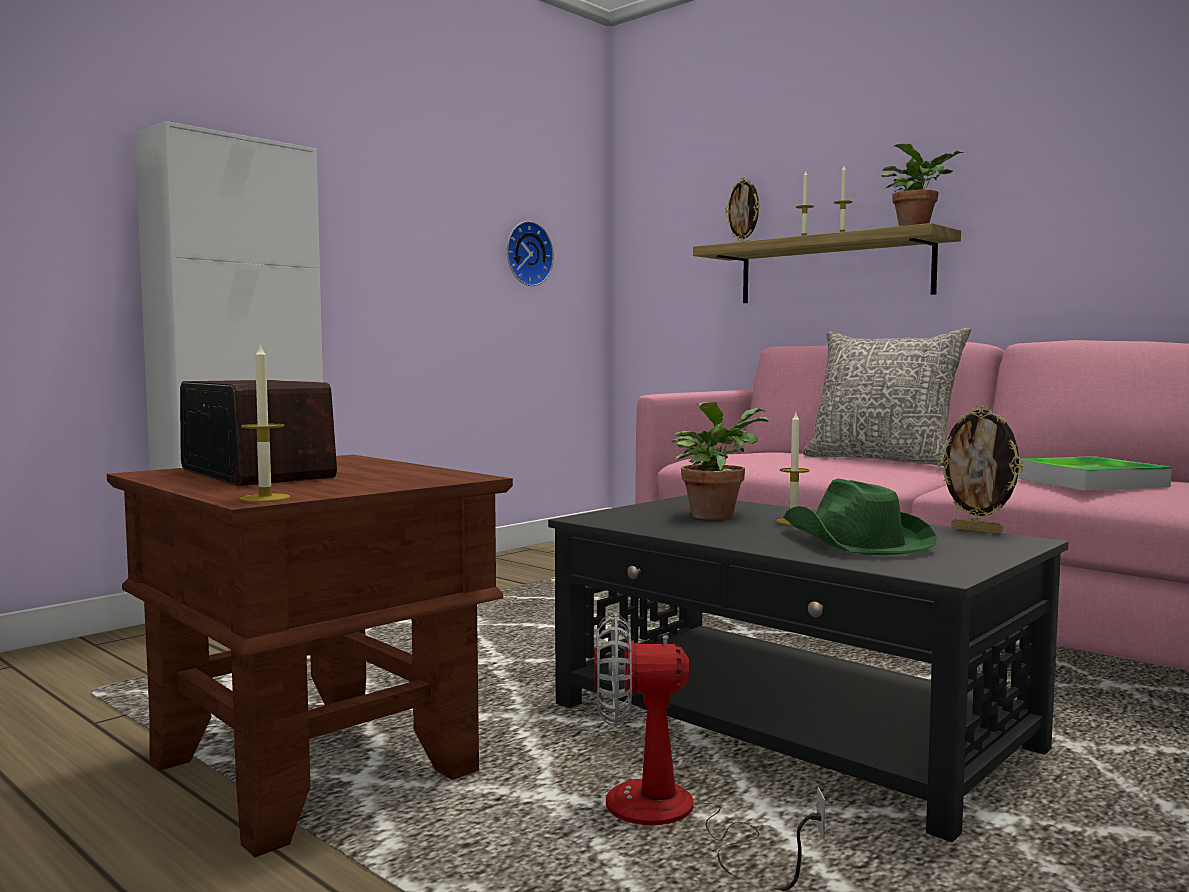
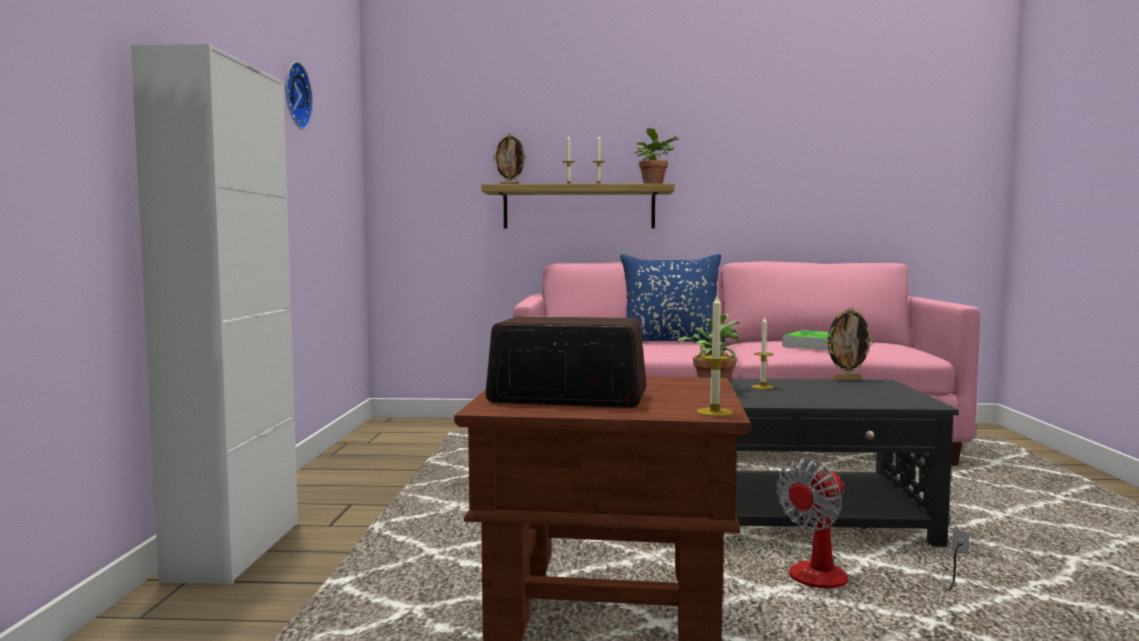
camera: 40 degrees left, 0 degrees up
(526, 254) = (332, 180): wall clock -> wall clock (294, 95)
(854, 542) = (834, 394): green hat -> none
(881, 460) = (671, 341): grey pillow -> blue pillow

